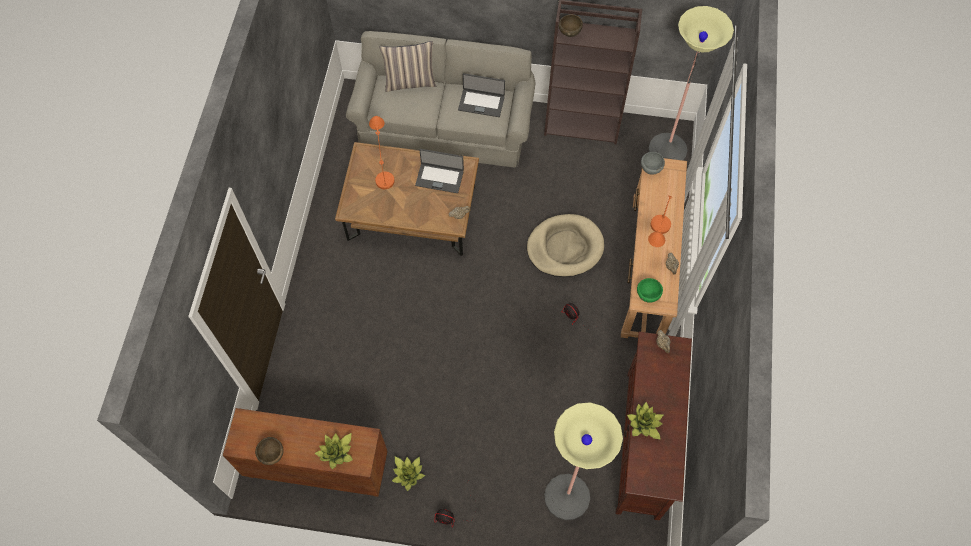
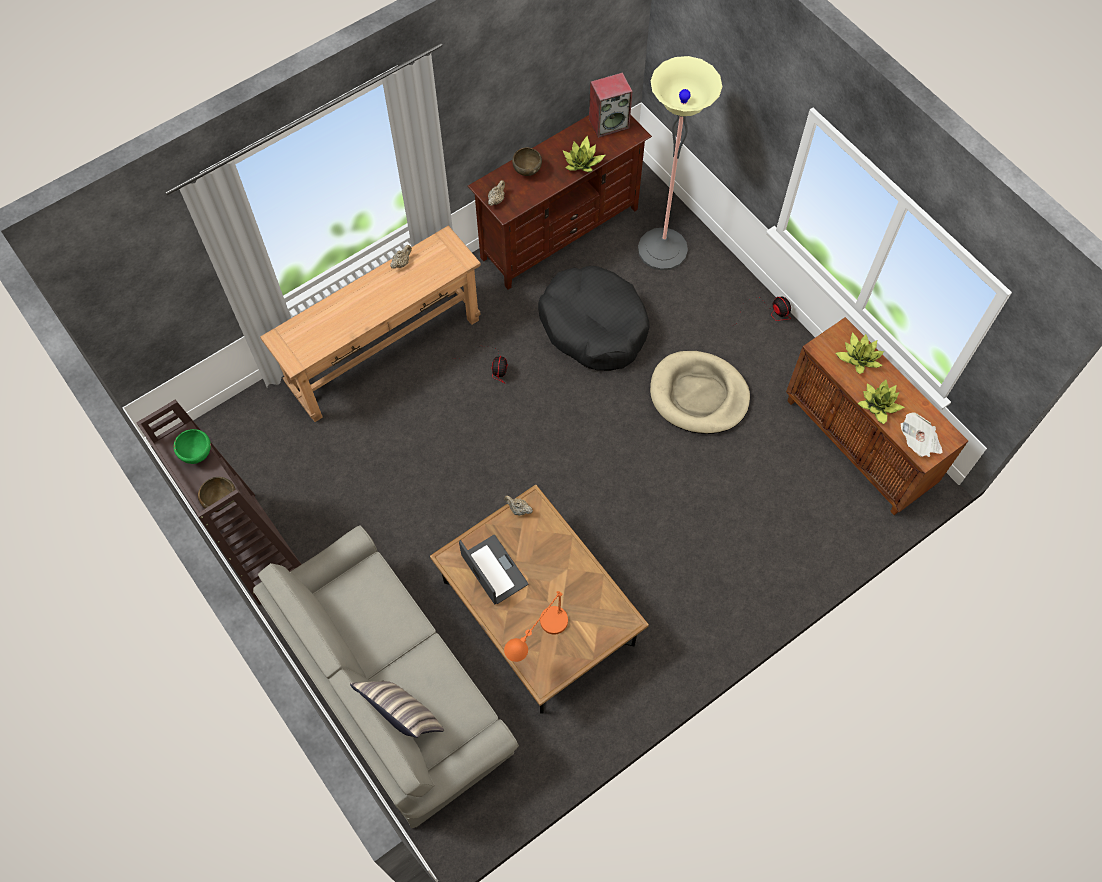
camera: 135 degrees left, 0 degrees up
(254, 425) = (918, 442): none -> newspaper
(272, 455) = (920, 402): brown bowl -> brown bowl (527, 171)
(408, 473) = (778, 372): potted plant -> potted plant (878, 406)
(481, 103) = (358, 609): laptop -> none
(551, 397) = (593, 326): none -> black dog bed
(565, 247) = (431, 437): beige dog bed -> beige dog bed (698, 395)
(647, 295) = (451, 259): green bowl -> green bowl (197, 454)
(650, 170) = (303, 357): grey bowl -> none
(655, 240) = (384, 295): orange table lamp -> none
(663, 475) = (609, 123): none -> speaker
(667, 150) = (215, 440): floor lamp -> none

